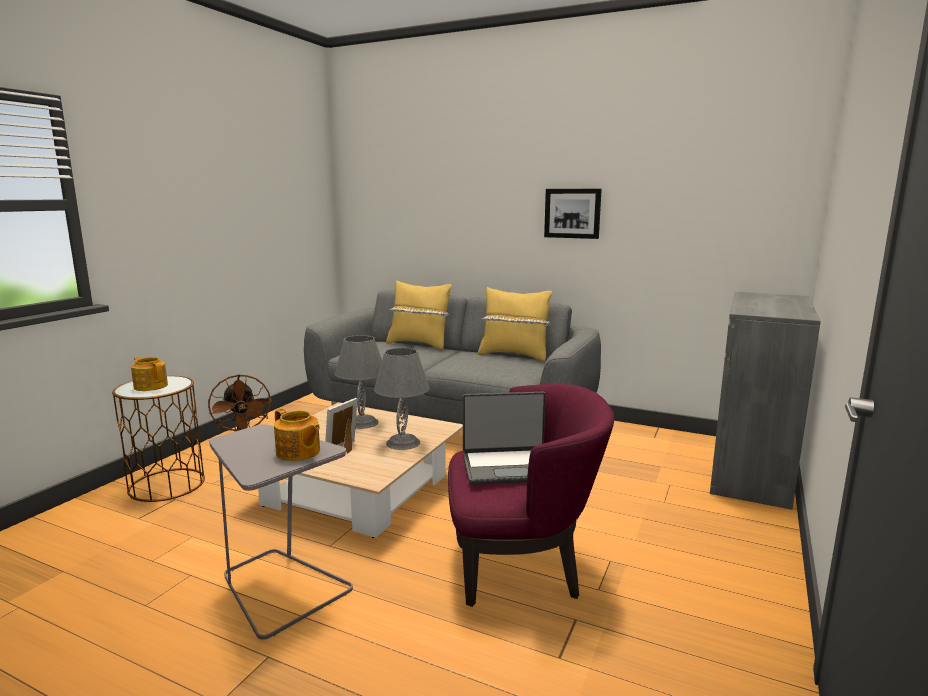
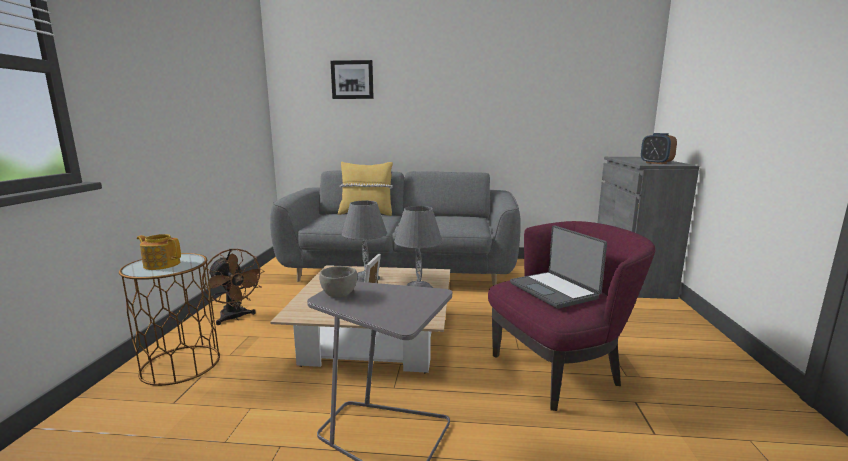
camera: 20 degrees left, 0 degrees up
(243, 438) = (340, 294): none -> grey bowl
(298, 452) = (413, 299): teapot -> none
(508, 467) = (554, 290): laptop -> laptop turned 90 degrees clockwise
(514, 355) = (450, 215): yellow pillow -> none
(572, 213) = (483, 103): picture -> picture (352, 80)
(767, 311) = (656, 163): none -> alarm clock

